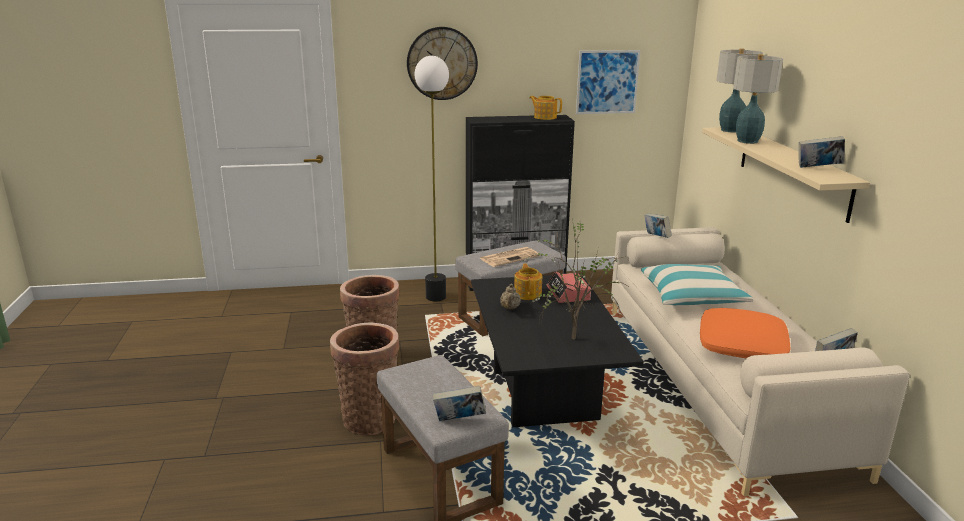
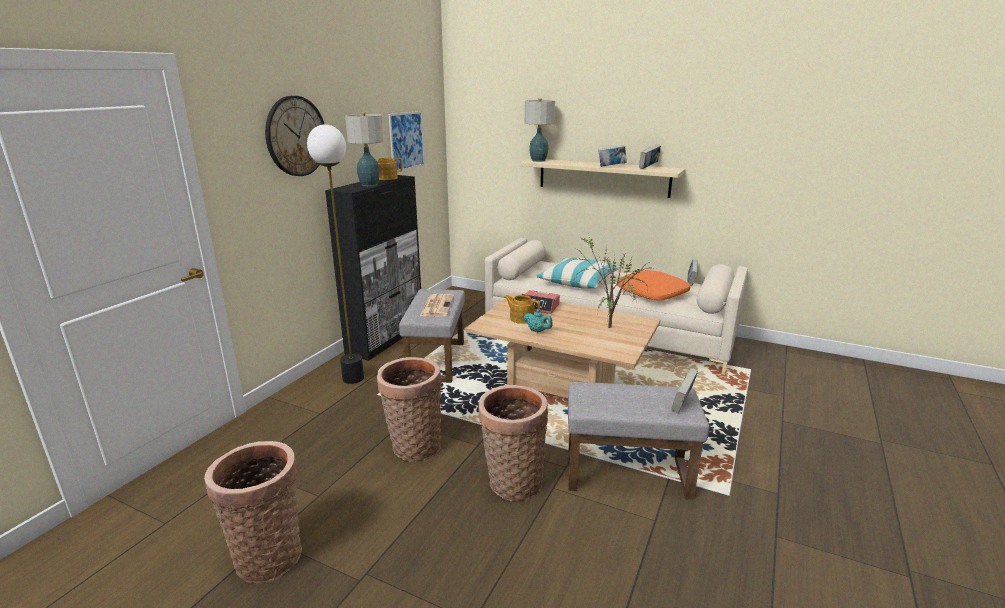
camera: 55 degrees left, 0 degrees up
(217, 358) = (269, 554): none -> basket
(510, 308) = (538, 331): beige teapot -> turquoise teapot
(544, 394) = (561, 391): black coffee table -> beige coffee table
(656, 237) = (517, 252): book -> book (611, 167)
(748, 141) = (570, 163): table lamp -> table lamp (369, 185)

